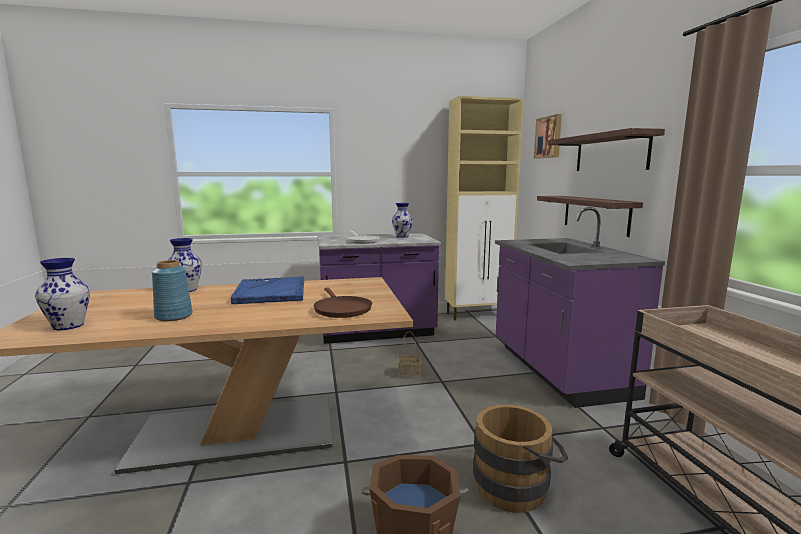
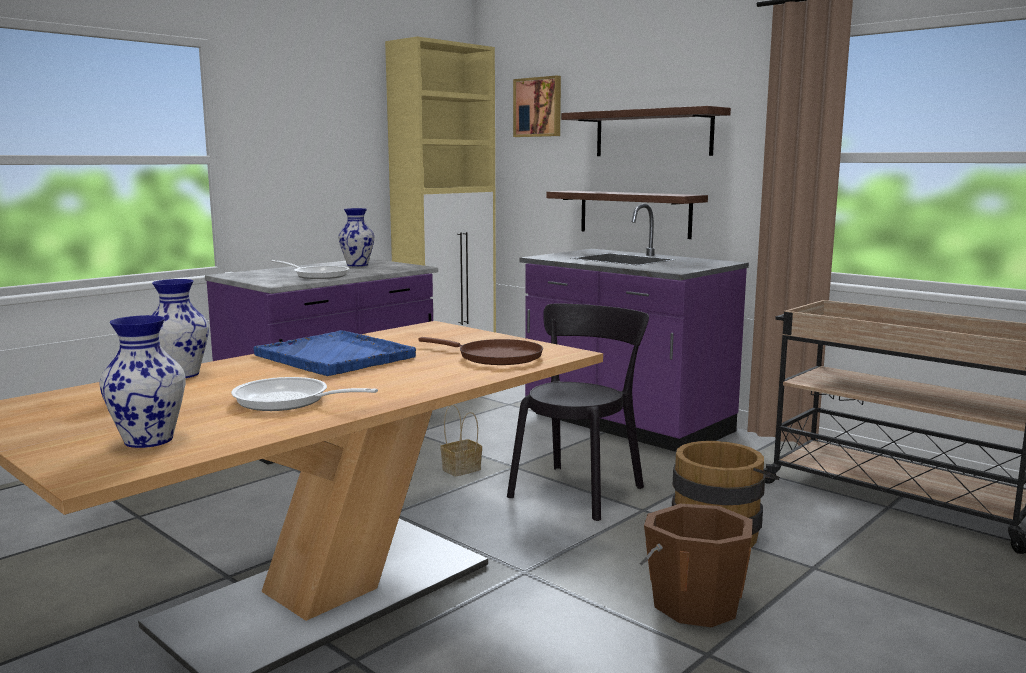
camera: 35 degrees left, 0 degrees up
(173, 316) = (288, 401): blue vase -> frying pan
(459, 412) = (579, 490): none -> black chair

